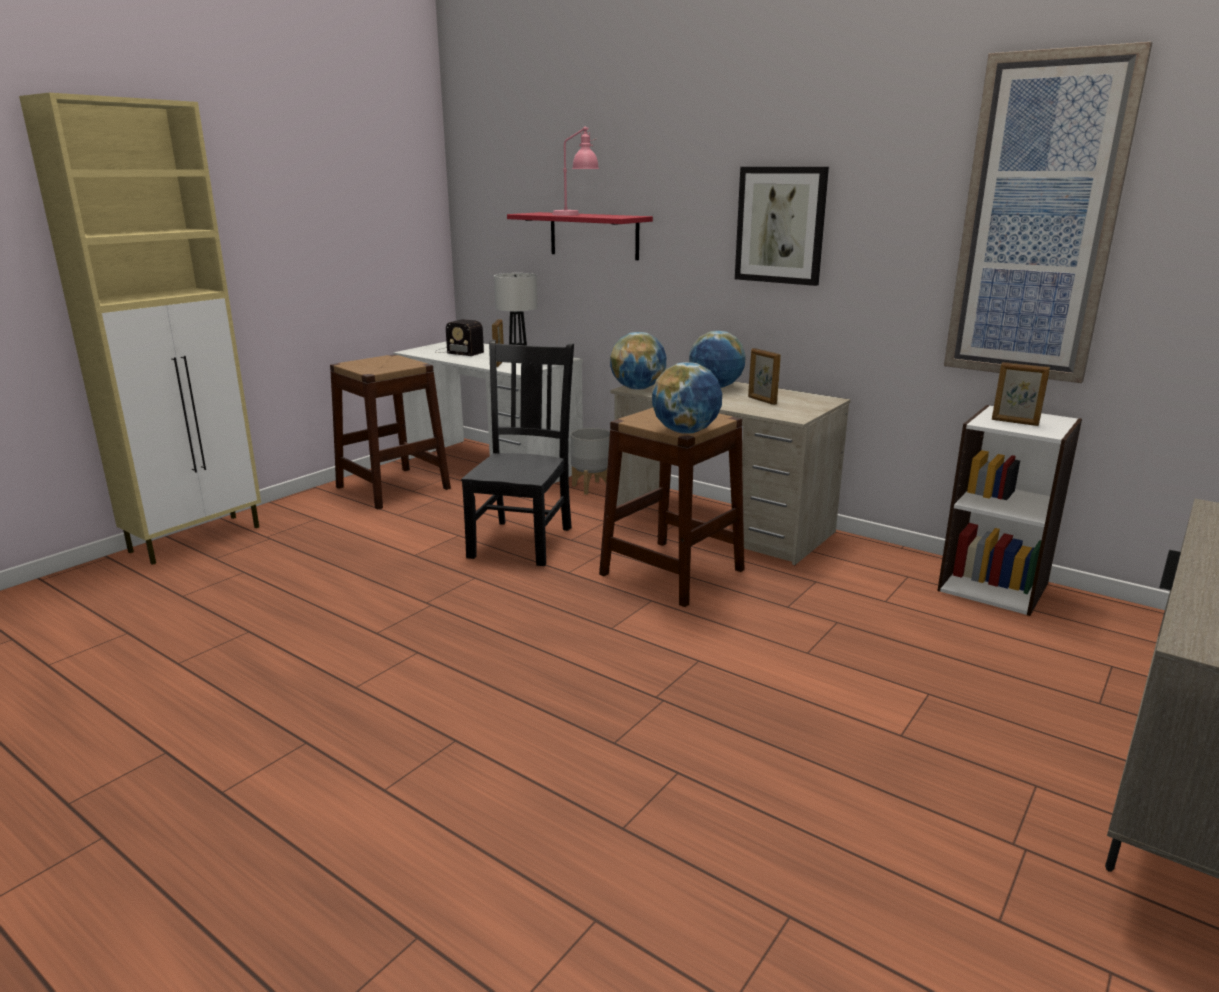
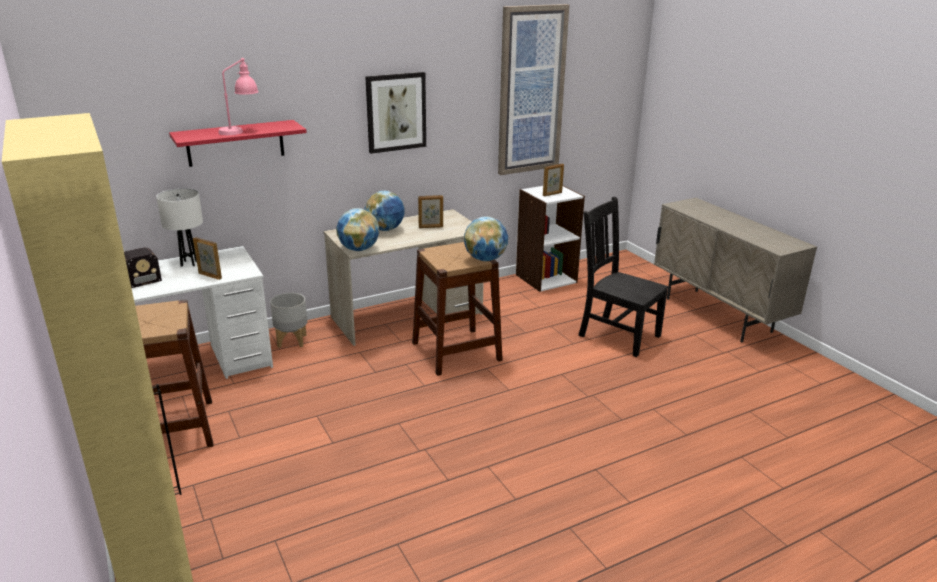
camera: 65 degrees left, 5 degrees up
(523, 540) = (356, 390): black chair -> black chair (617, 334)

